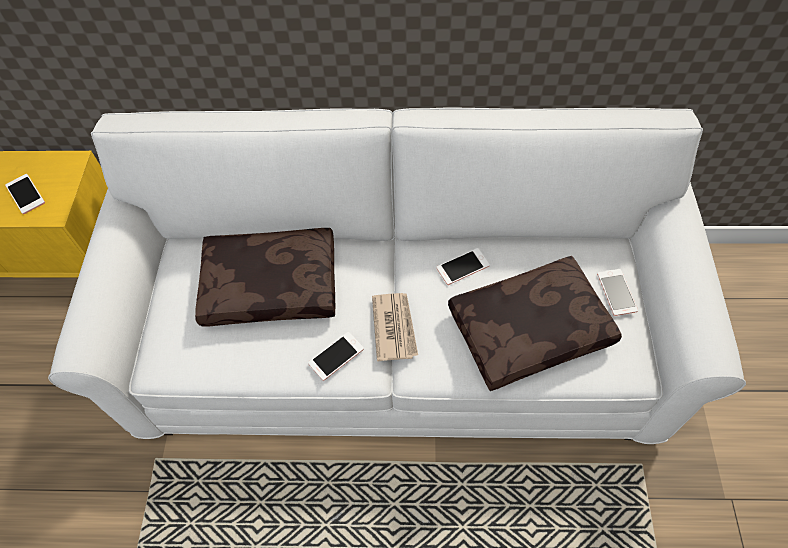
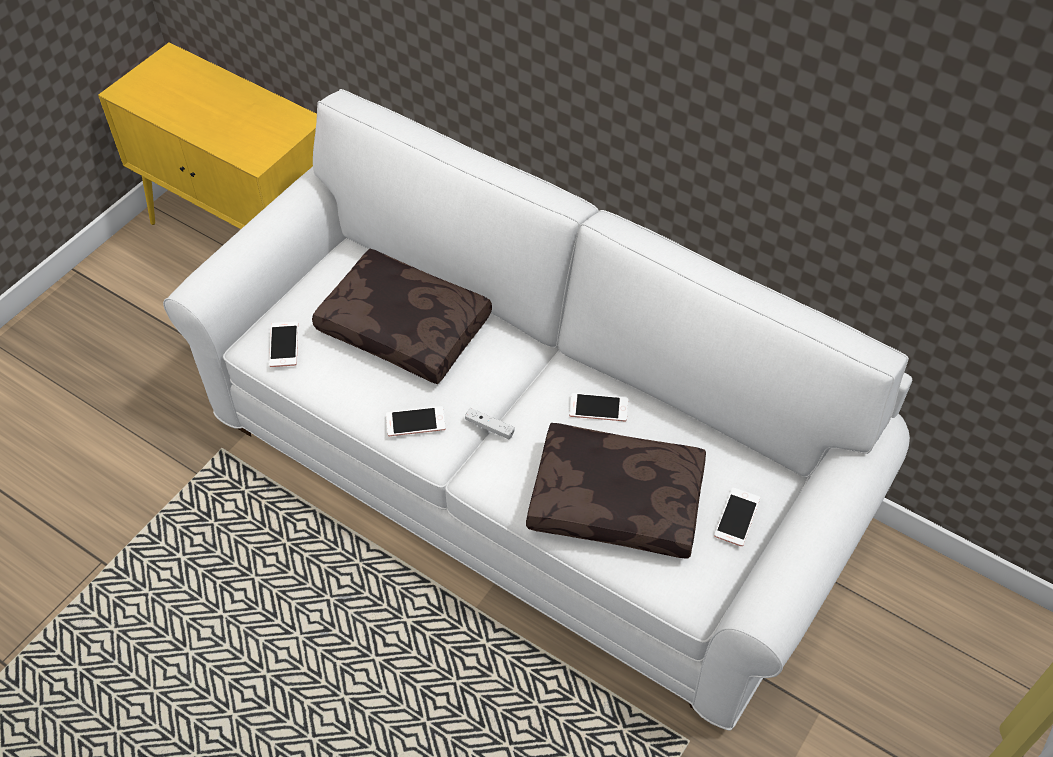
camera: 30 degrees right, 5 degrees down
(25, 194) = (245, 132): phone -> phone (284, 344)
(394, 327) = (489, 427): newspaper -> white game controller

